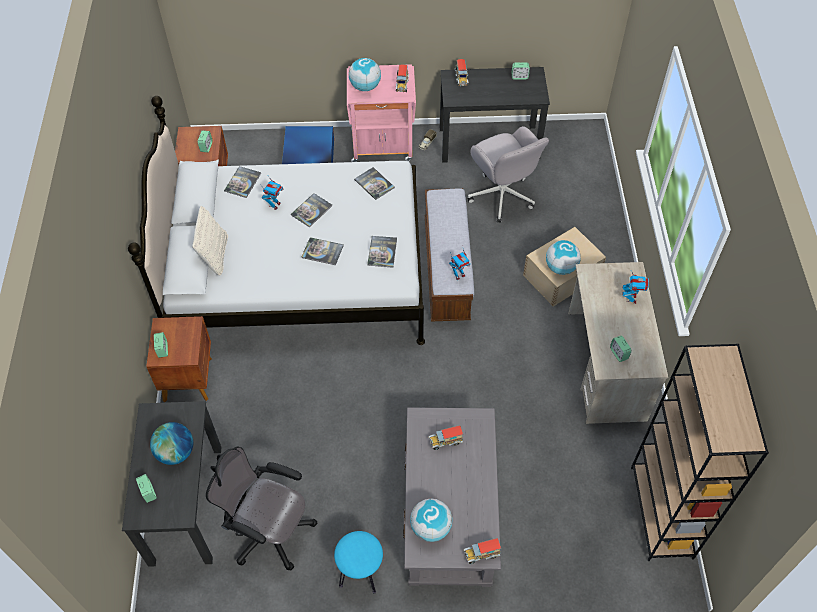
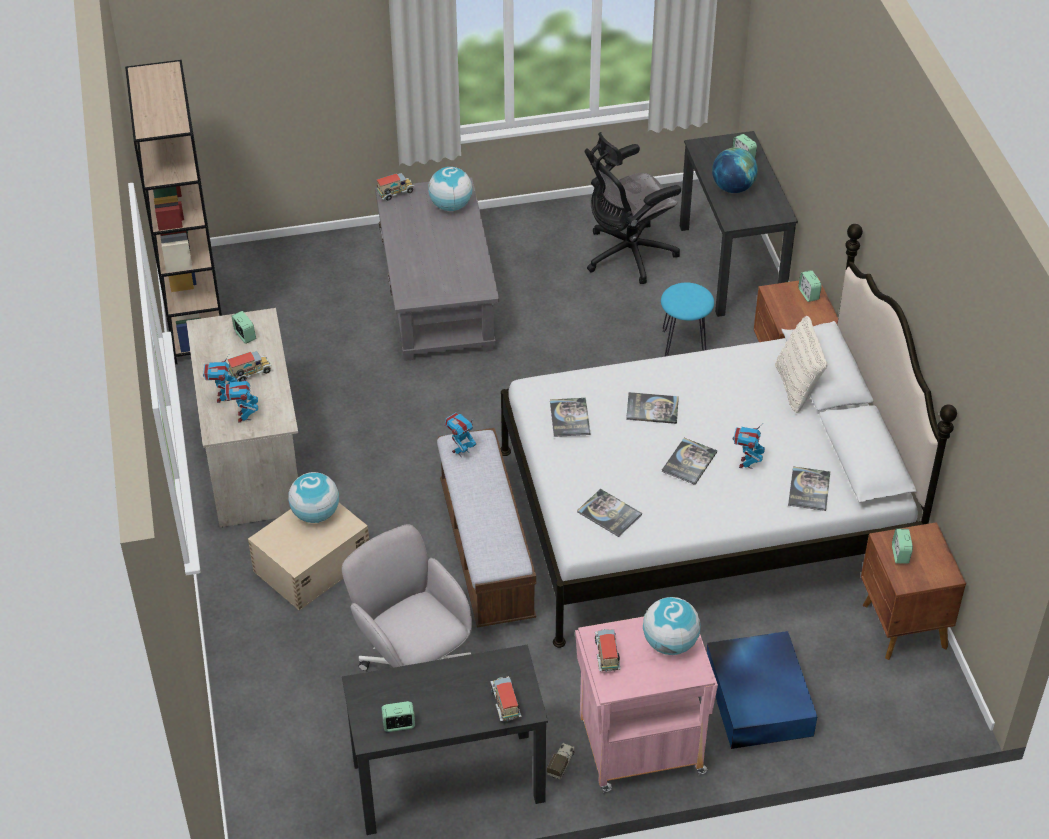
camera: 170 degrees right, 10 degrees down
(270, 532) = (629, 255): office chair -> office chair turned 135 degrees clockwise
(360, 572) = (522, 238): turquoise stool -> turquoise stool (684, 344)
(445, 441) = (448, 273): toy truck -> toy truck (250, 374)
(615, 280) = (244, 417): none -> toy robot

